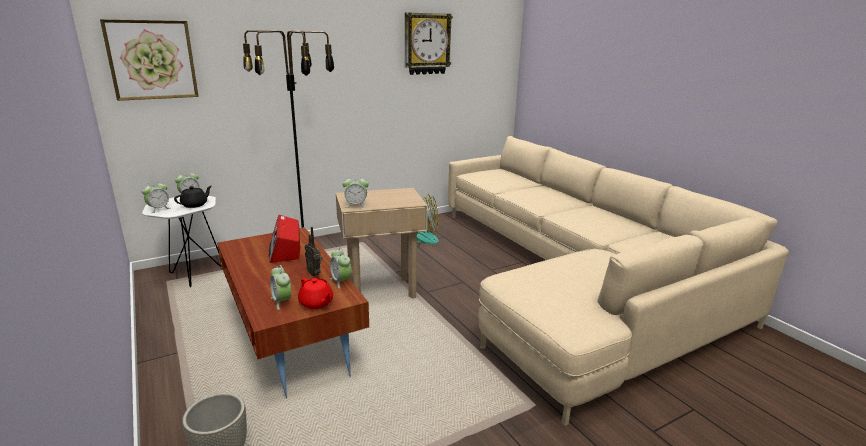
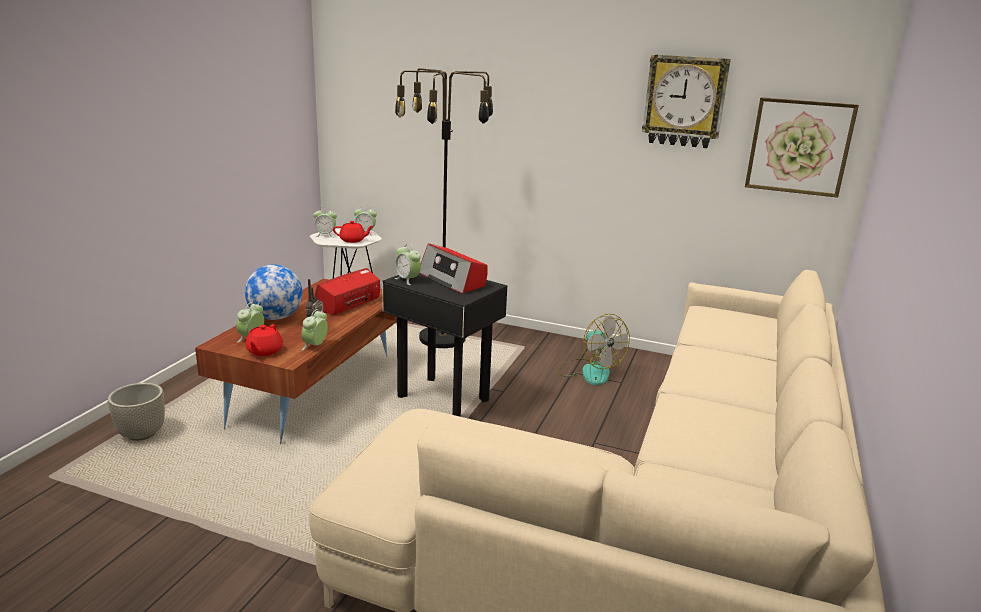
camera: 50 degrees right, 0 degrees up
(152, 60) = (363, 91): picture -> picture (799, 147)
(195, 205) = (353, 240): black teapot -> red teapot
(259, 281) = (275, 317): none -> globe
(379, 195) = (452, 280): none -> radio
(382, 291) = (442, 398): beige side table -> black side table

